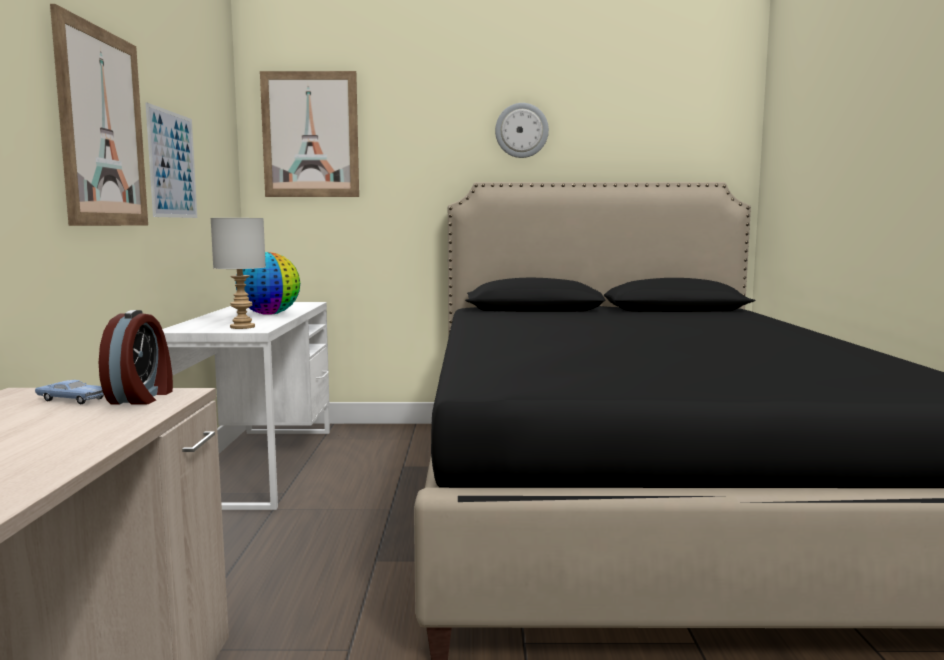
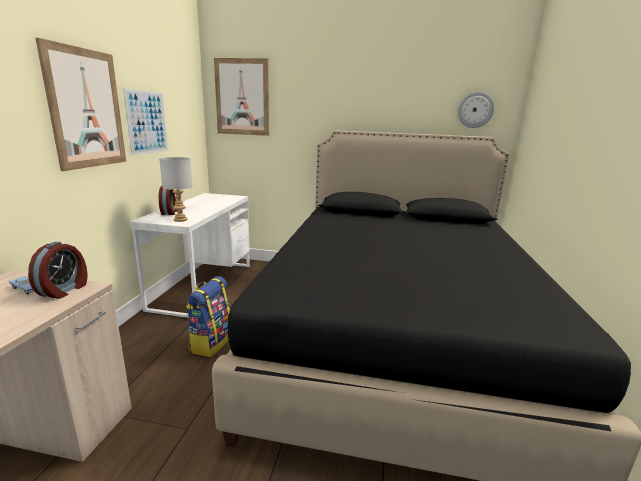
camera: 10 degrees right, 10 degrees up
(211, 321) = (170, 212): none -> alarm clock
(269, 314) = (206, 207): globe -> none
(322, 537) = (211, 342): none -> backpack
(521, 130) = (366, 98): wall clock -> wall clock (475, 110)

